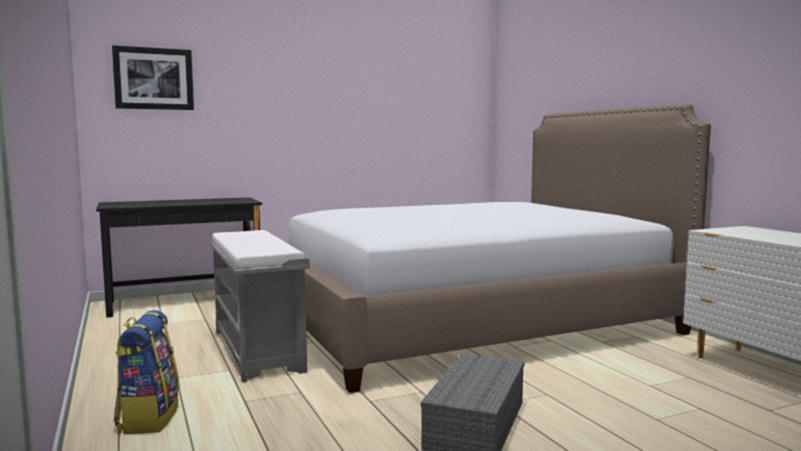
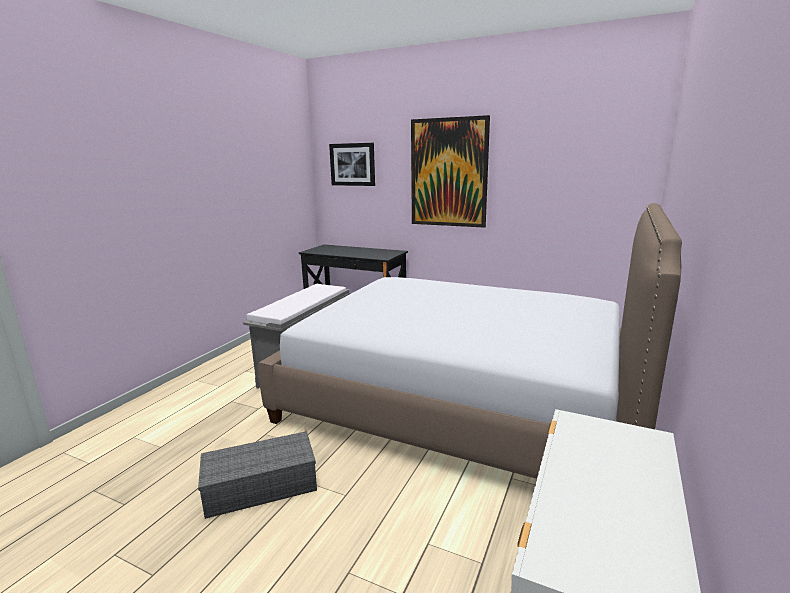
camera: 50 degrees right, 10 degrees up
(148, 418) = (191, 391): backpack -> none
(299, 96) = (448, 173): none -> picture

